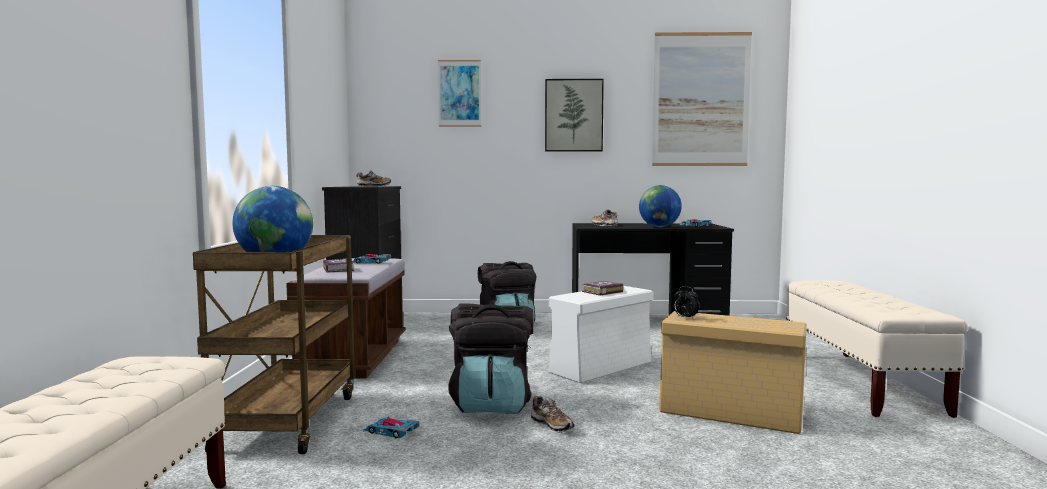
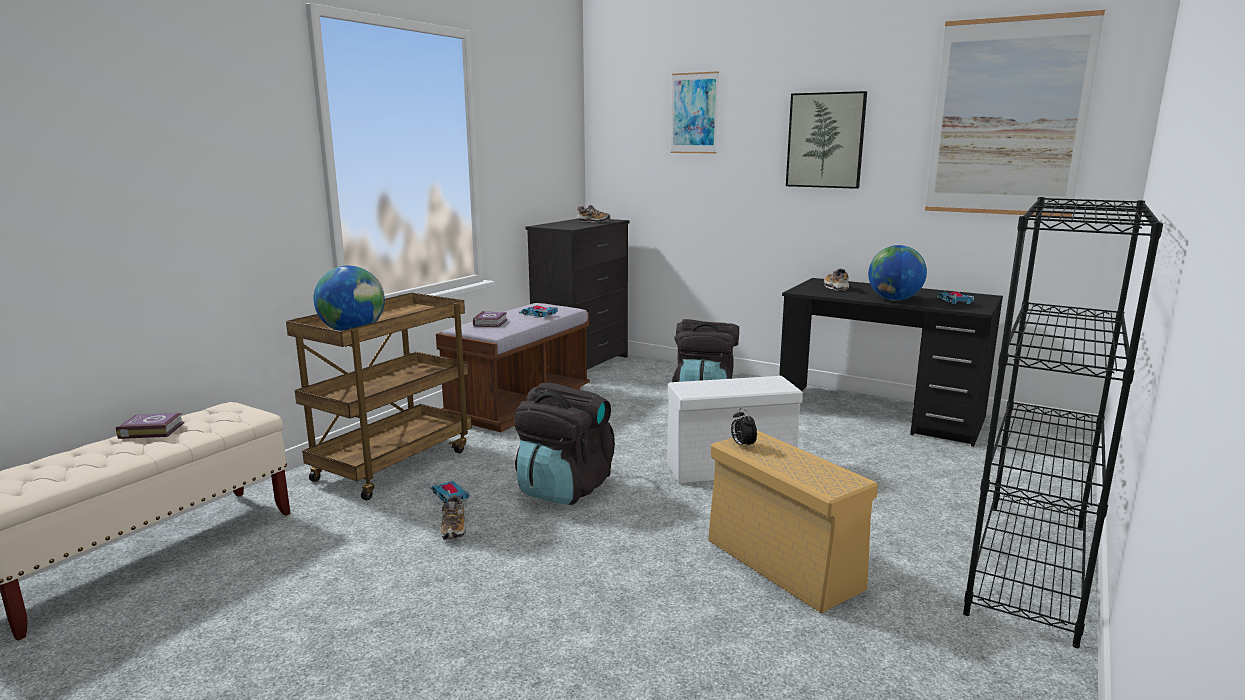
camera: 30 degrees right, 10 degrees up
(552, 425) = (583, 526): shoe -> shoe (454, 529)
(601, 292) = (736, 384): book -> book (151, 430)
(859, 382) = (1029, 568): beige bench -> black bookcase

